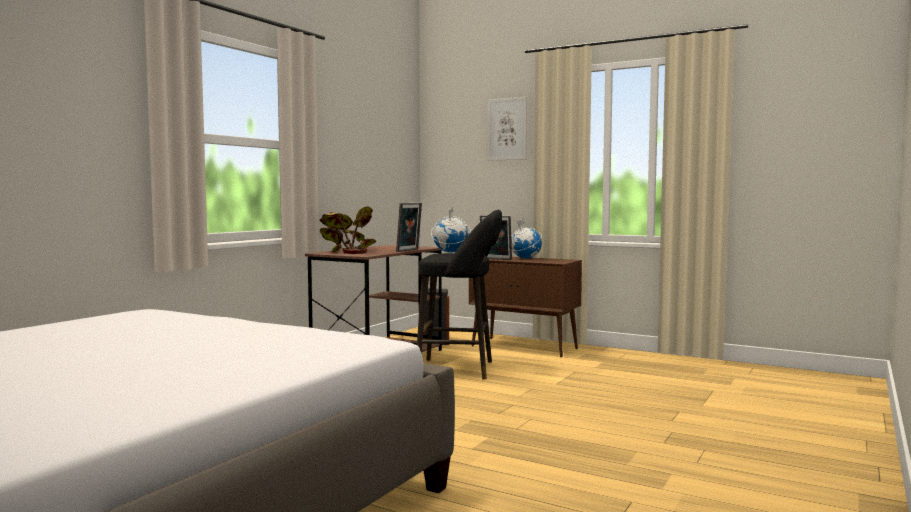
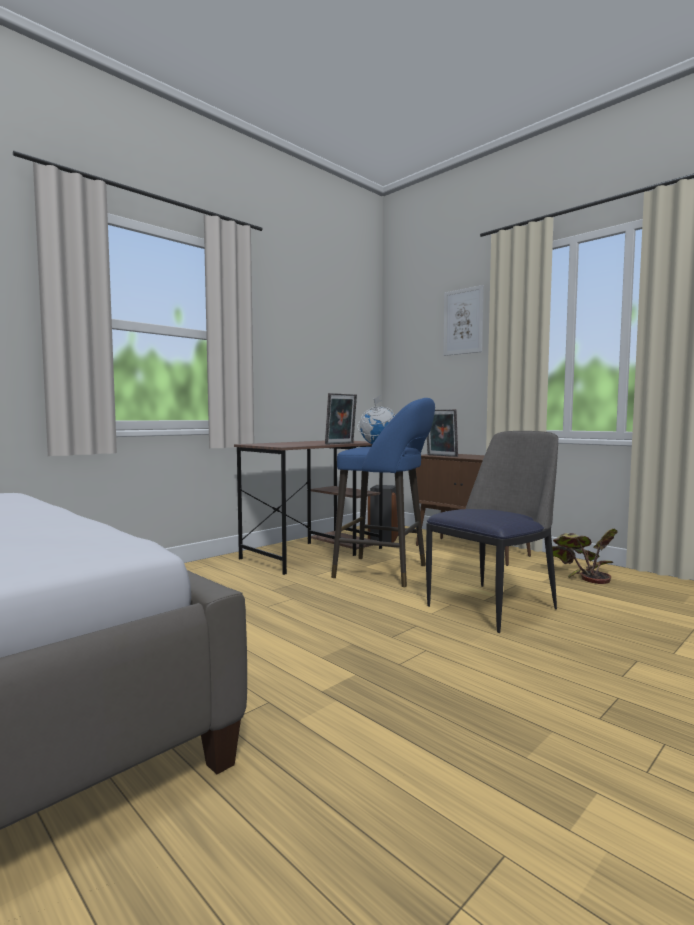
camera: 15 degrees right, 0 degrees up
(346, 252) = (276, 443): potted plant -> potted plant (580, 574)
(460, 369) = (386, 572): black stool -> blue stool
(525, 258) = (474, 455): globe -> none
(565, 387) = (493, 606): none -> chair

